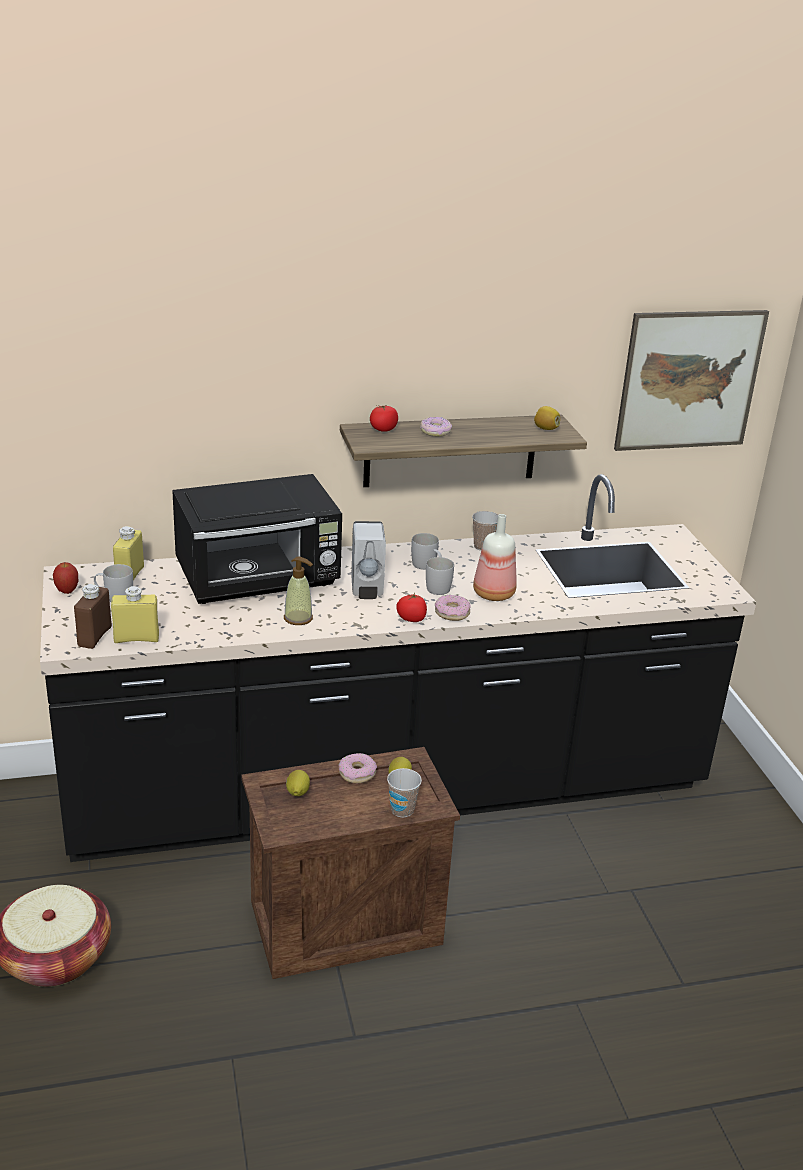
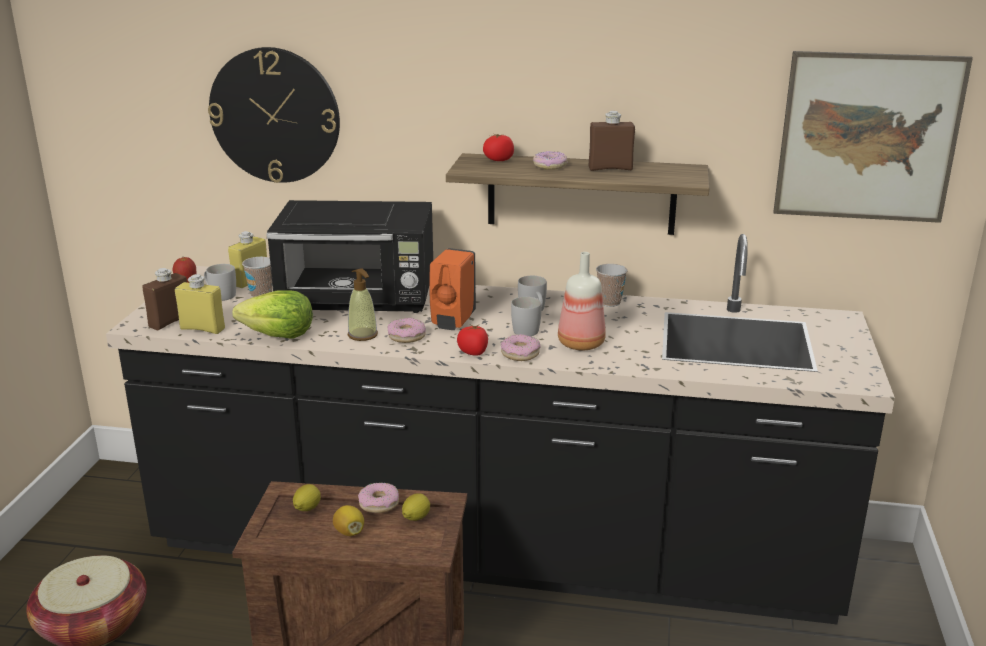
camera: 25 degrees right, 5 degrees down
(145, 404) = (275, 115): none -> wall clock
(219, 632) = (278, 335): none -> lettuce
(339, 612) = (406, 336): none -> donut
(366, 590) = (453, 322): white soap dispenser -> orange soap dispenser
(402, 810) = (394, 548): cup -> cup (261, 295)
(489, 429) = (610, 168): none -> brown bottle
(546, 429) = (674, 173): lemon -> lemon (349, 532)

